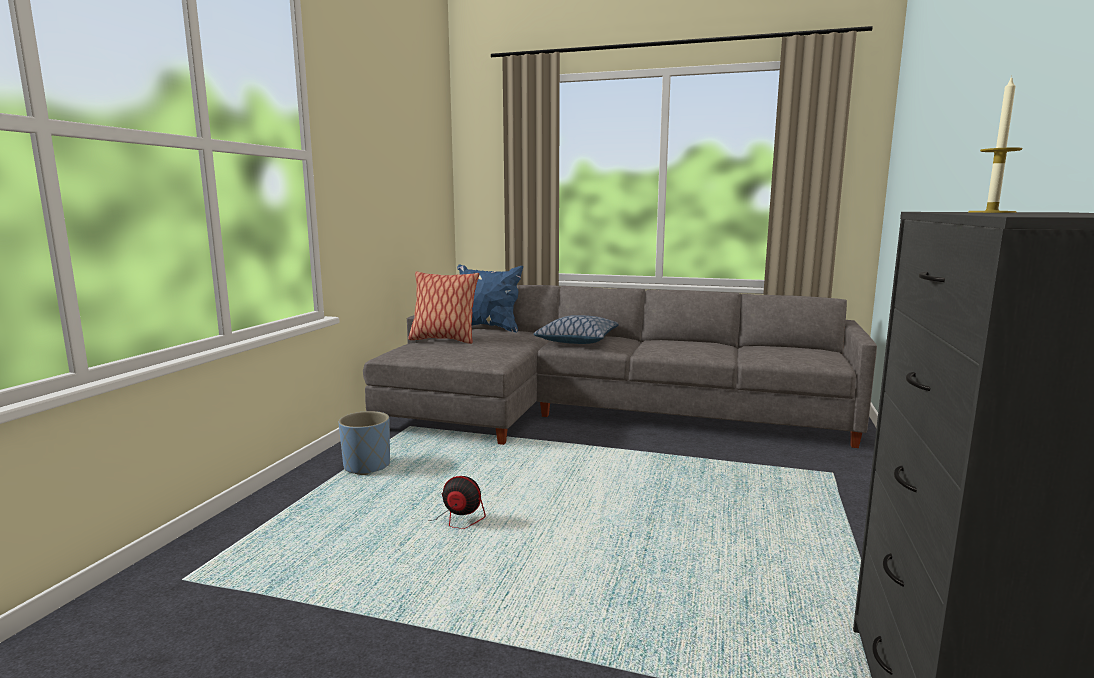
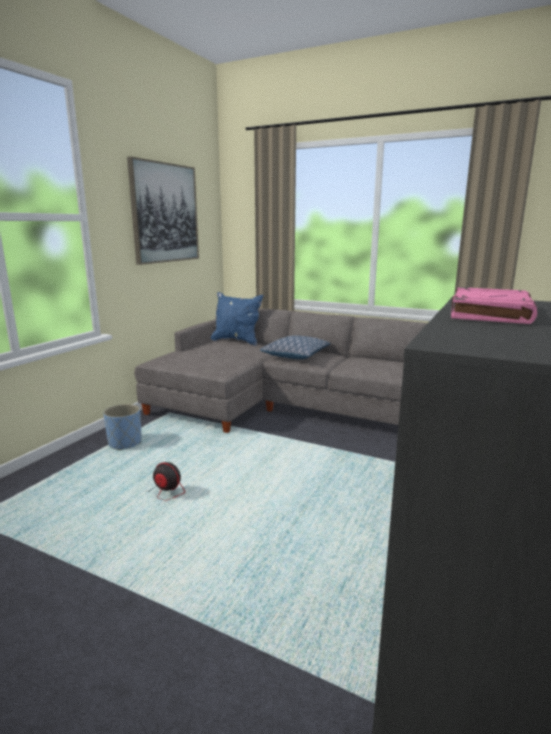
camera: 10 degrees right, 5 degrees up
(395, 158) = (165, 213): none -> picture
(443, 340) = (197, 350): pillow -> none
(991, 212) = (490, 313): candle -> pink book

